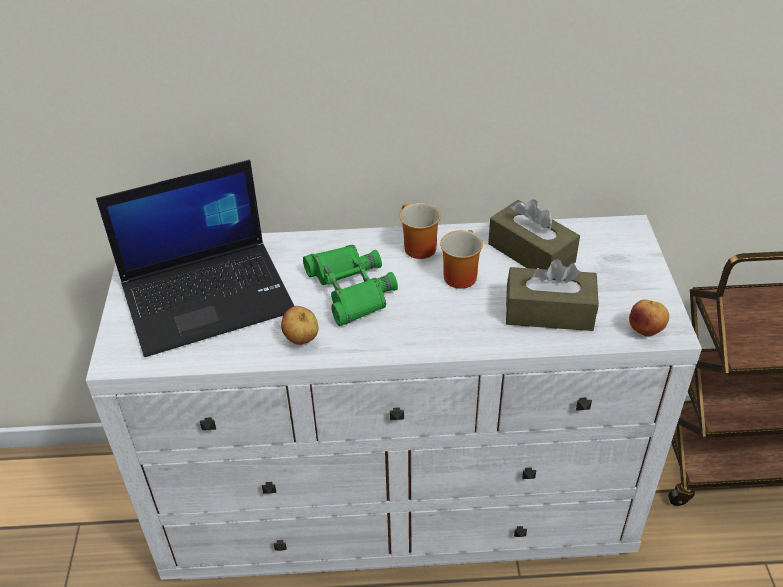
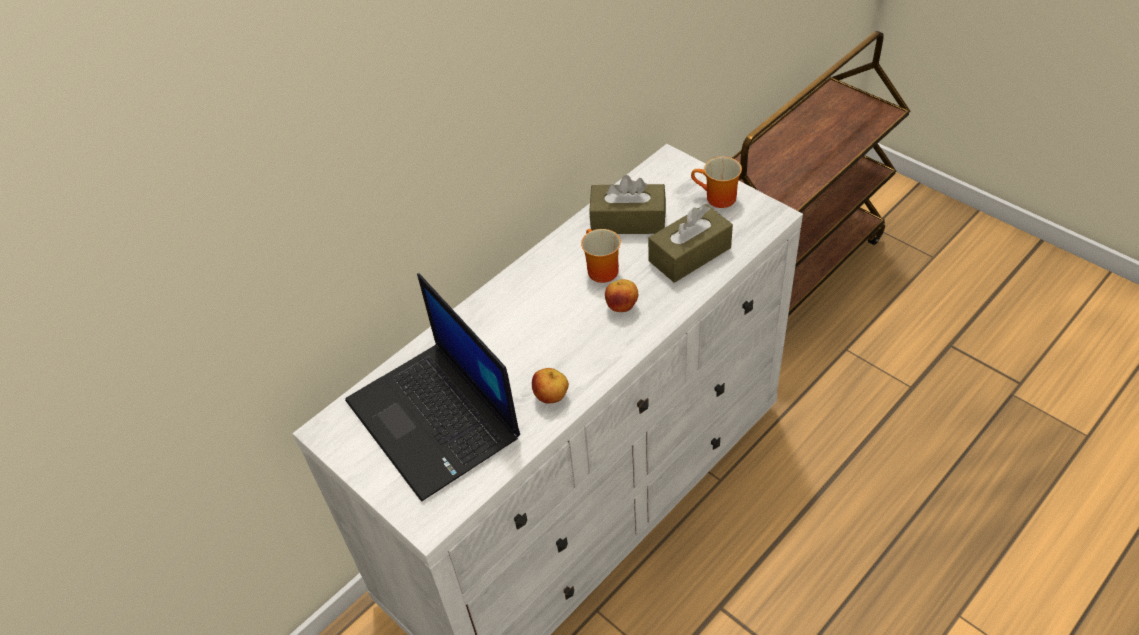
camera: 40 degrees left, 5 degrees up
(209, 296) = (435, 420): laptop -> laptop turned 120 degrees clockwise
(350, 289) = (537, 335): green binoculars -> none
(415, 247) = (543, 271): mug -> mug (717, 199)
(645, 330) = (760, 225): apple -> apple (622, 306)

